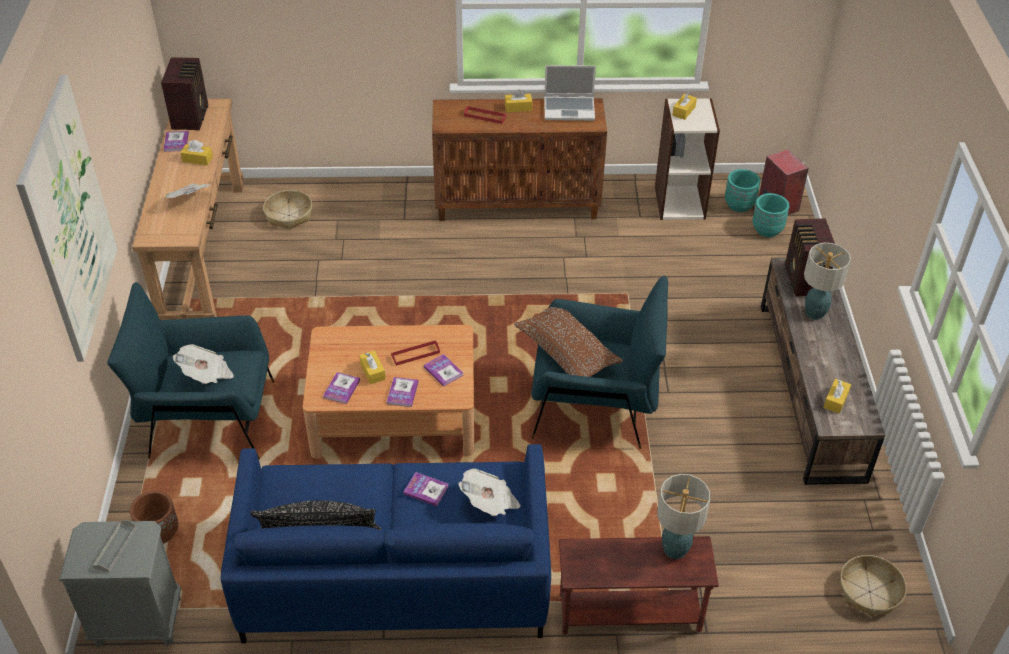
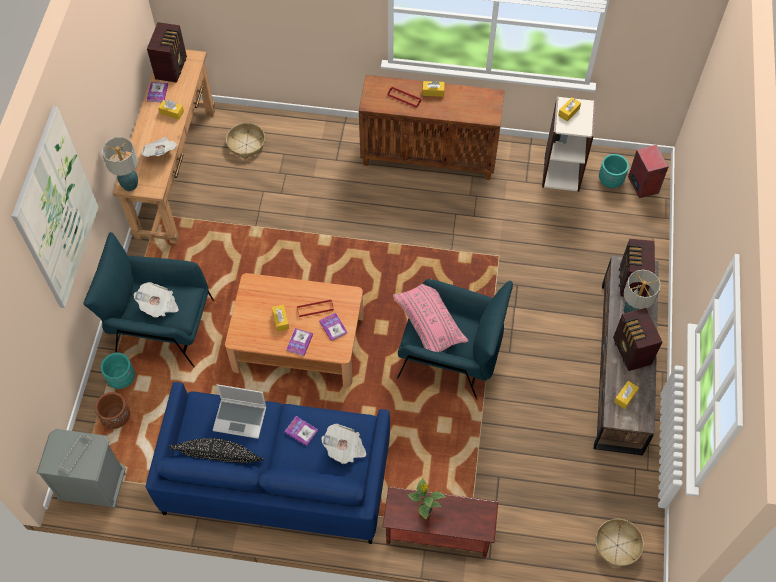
camera: 10 degrees right, 15 degrees up
(341, 389) = (255, 332): book -> none
(567, 352) = (429, 323): brown pillow -> pink pillow
(570, 109) = (475, 98): laptop -> laptop (241, 418)
(615, 563) = (424, 513): none -> potted plant
(674, 549) = (469, 508): table lamp -> table lamp (130, 185)
(767, 229) = (627, 208): turquoise planter -> turquoise planter (122, 379)
(827, 352) = (631, 352): none -> radio

